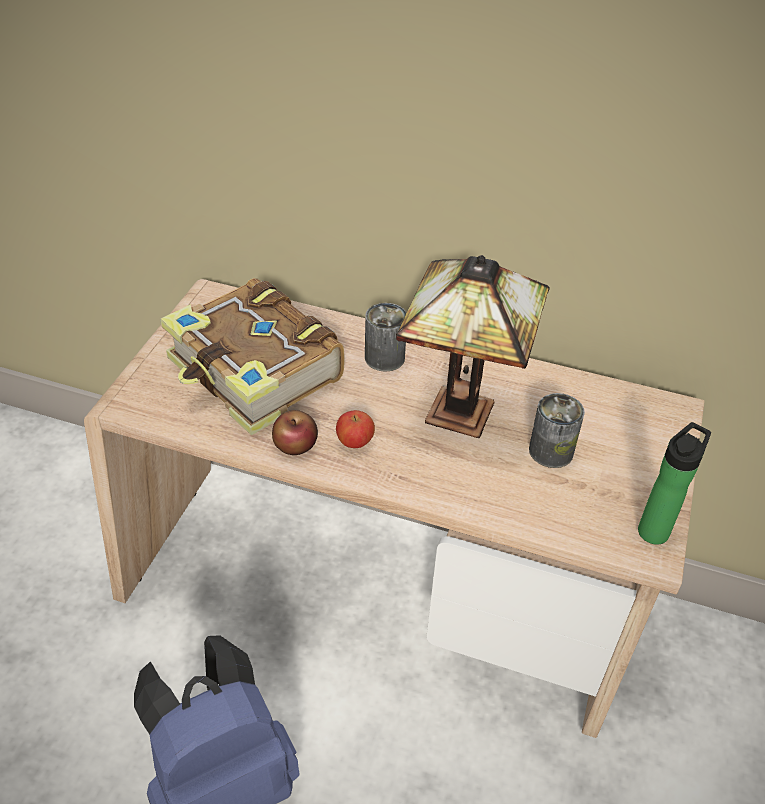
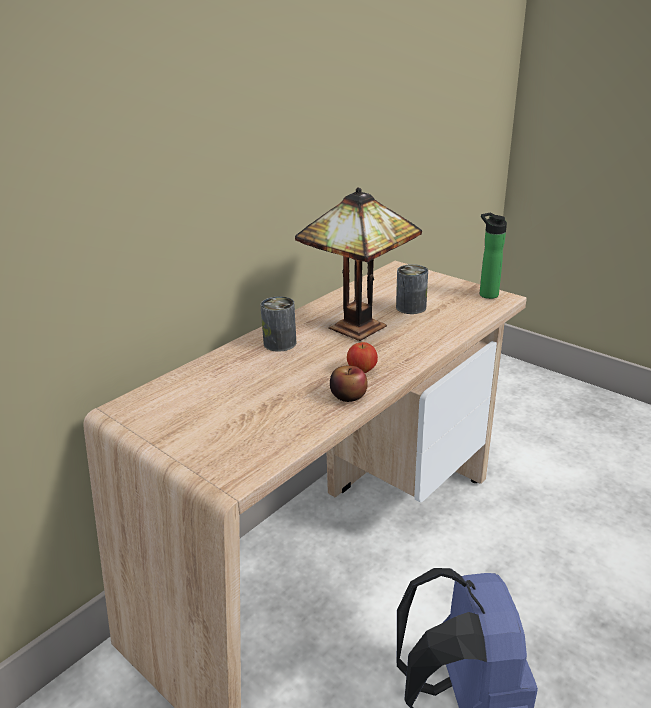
camera: 65 degrees left, 15 degrees down
(255, 373) = (250, 401): book -> none

